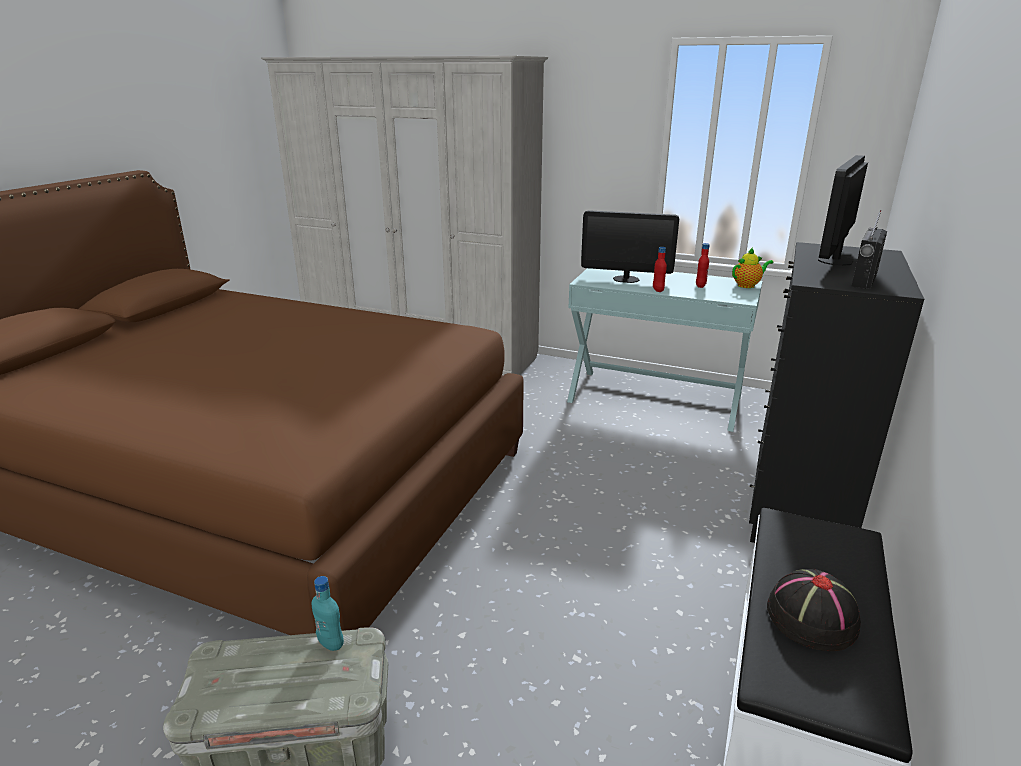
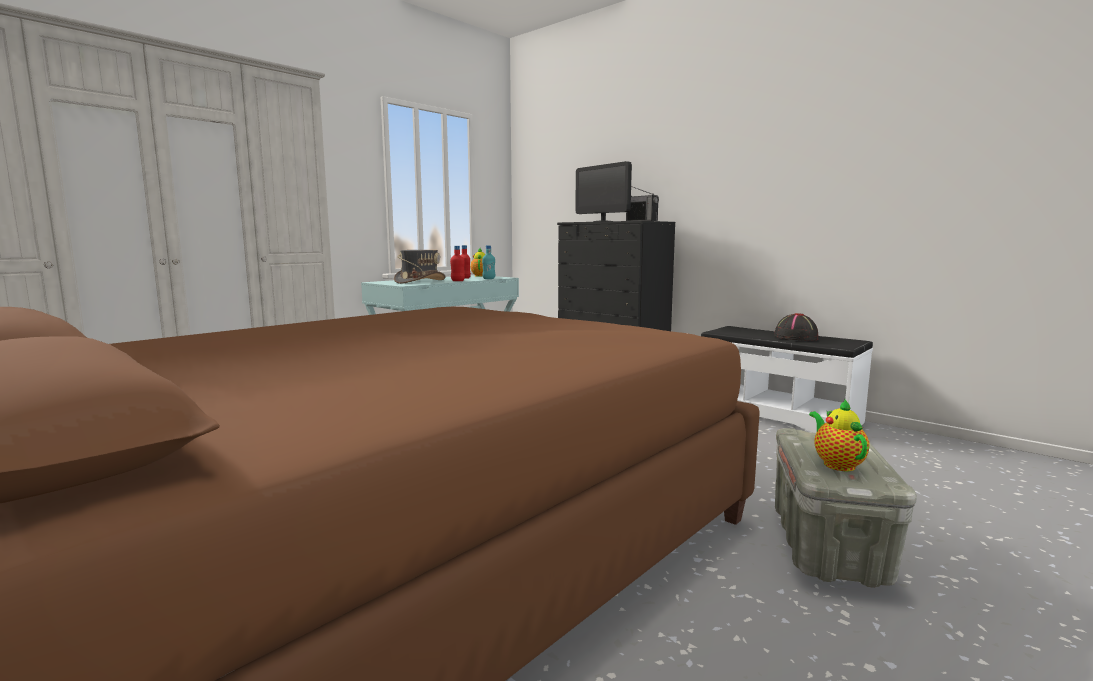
camera: 70 degrees left, 15 degrees down
(248, 669) = (836, 464): none -> teapot
(331, 643) = (800, 439): turquoise bottle -> turquoise bottle (489, 279)
(626, 279) = (420, 281): monitor -> grey hat

